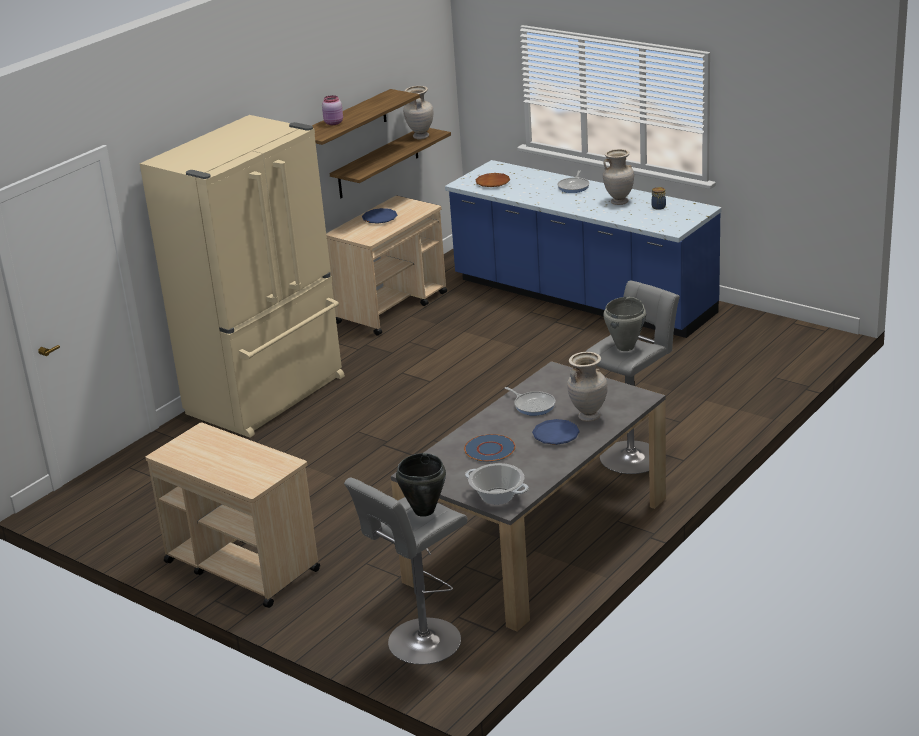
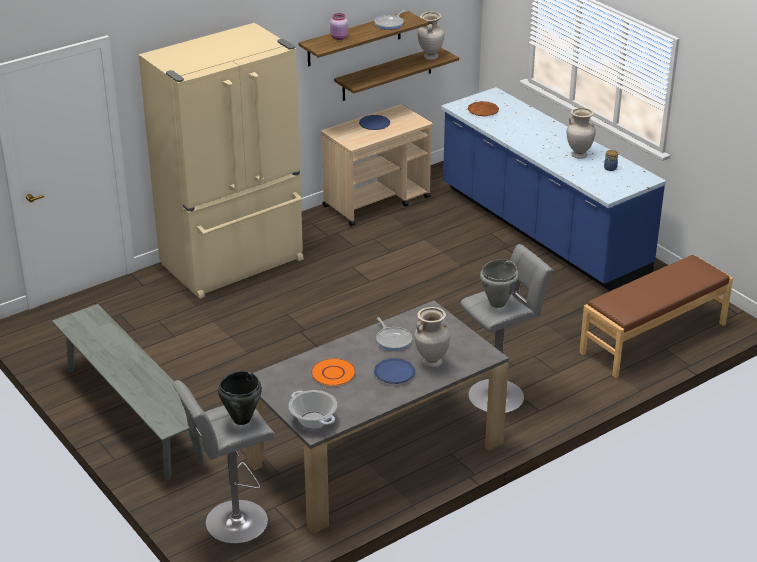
camera: 15 degrees right, 5 degrees up
(241, 565) = (133, 414): beige cart -> grey bench
(489, 449) = (333, 373): blue plate -> orange plate
(574, 186) = (550, 130): frying pan -> frying pan (390, 24)
(758, 370) = (654, 338): none -> brown bench

